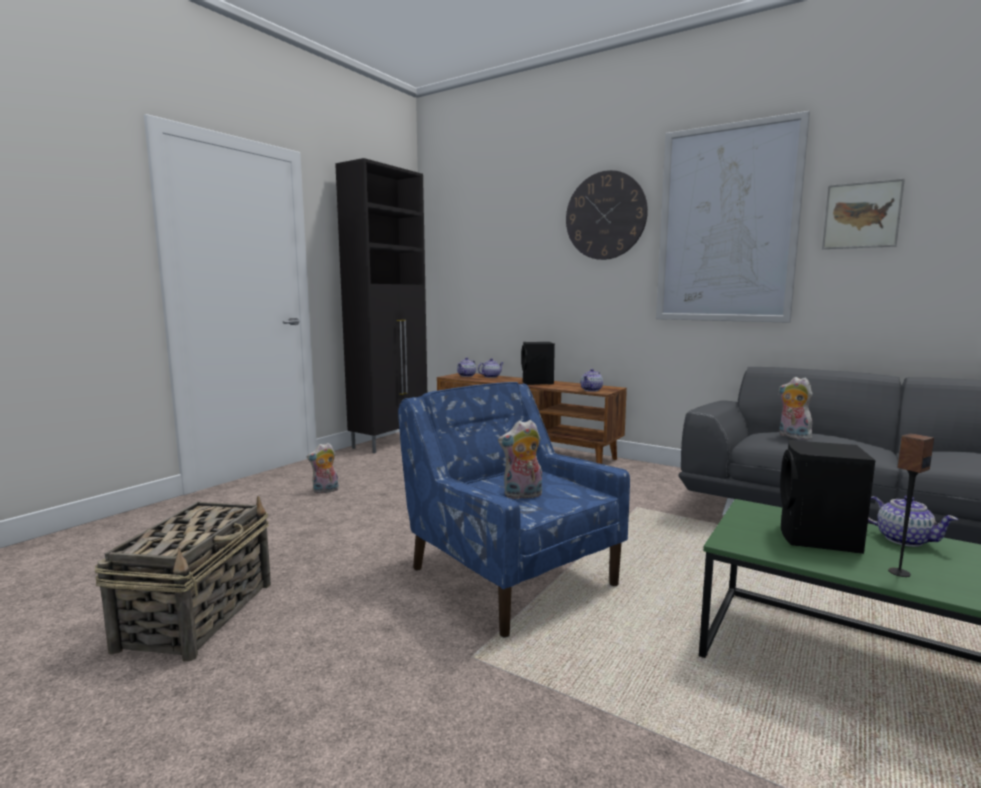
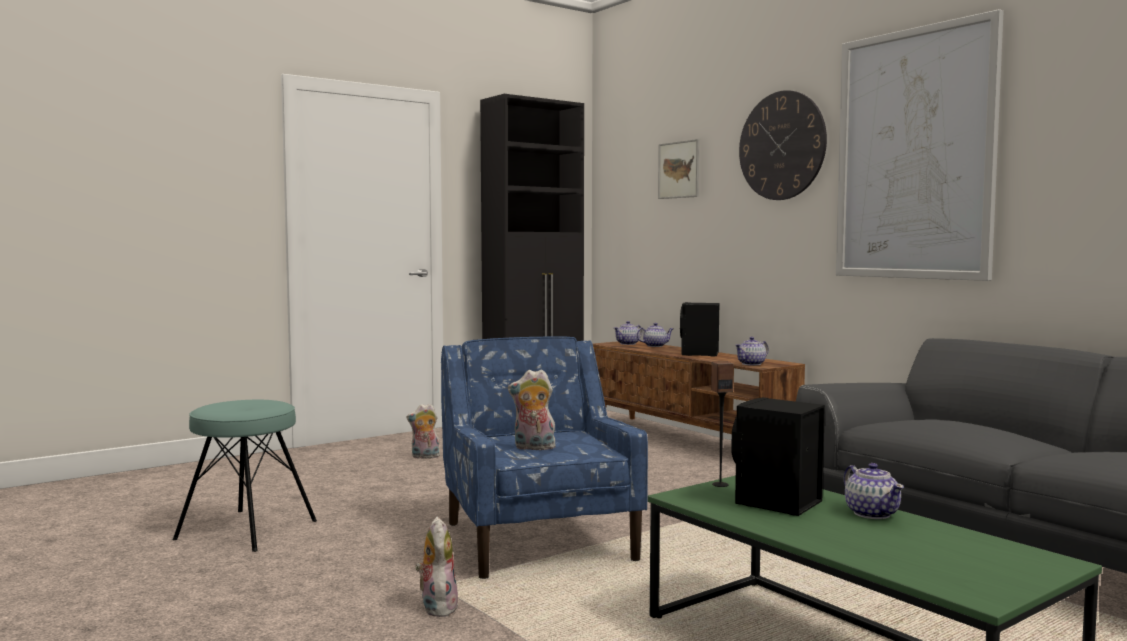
camera: 20 degrees right, 5 degrees down
(199, 614) = (247, 530): basket -> turquoise stool
(792, 436) = (920, 422): plush toy -> plush toy (436, 607)
(861, 215) = (1070, 139): picture -> picture (679, 170)
(898, 572) = (805, 530): speaker -> speaker (720, 484)

